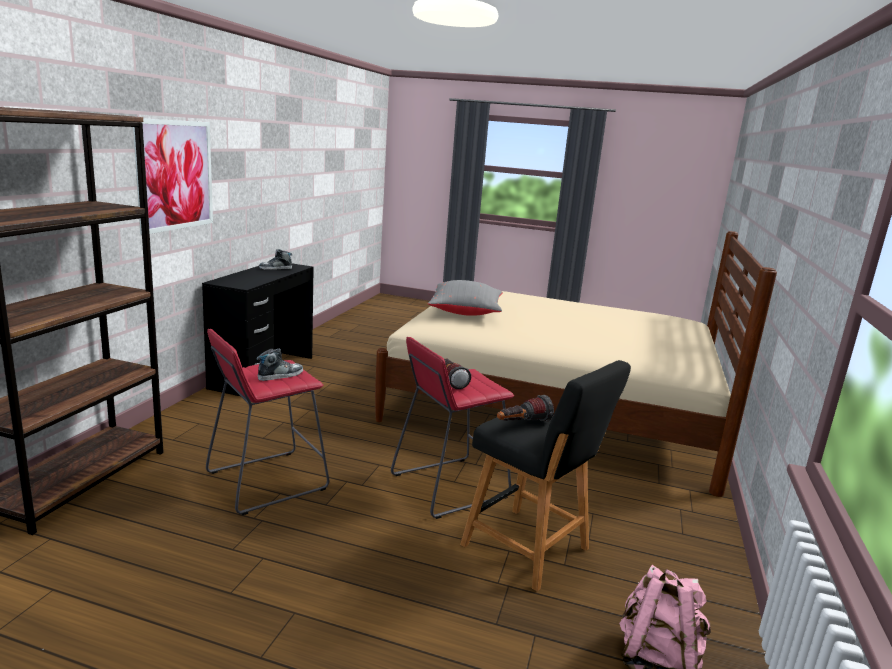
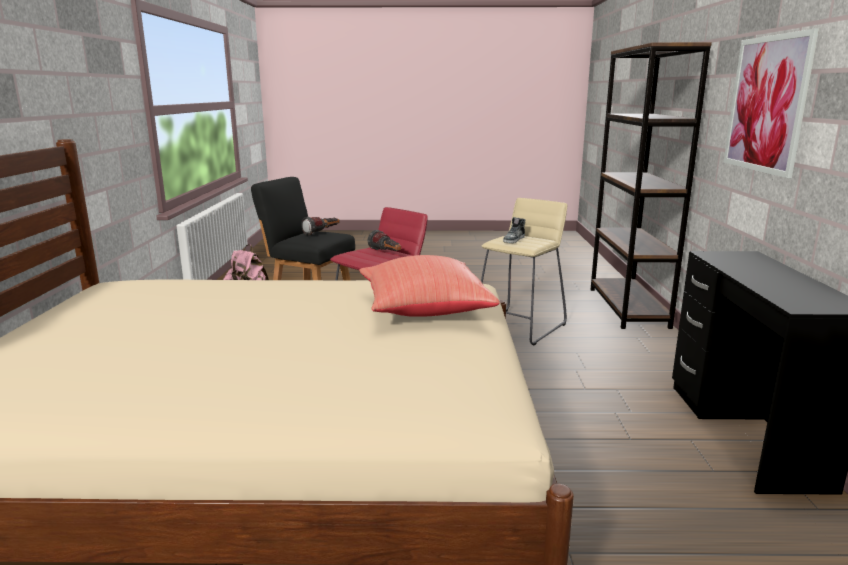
camera: 165 degrees right, 0 degrees up
(266, 481) = (519, 326): red stool -> beige stool
(275, 268) = (803, 292): shoe -> none
(466, 313) = (423, 310): grey pillow -> red pillow

